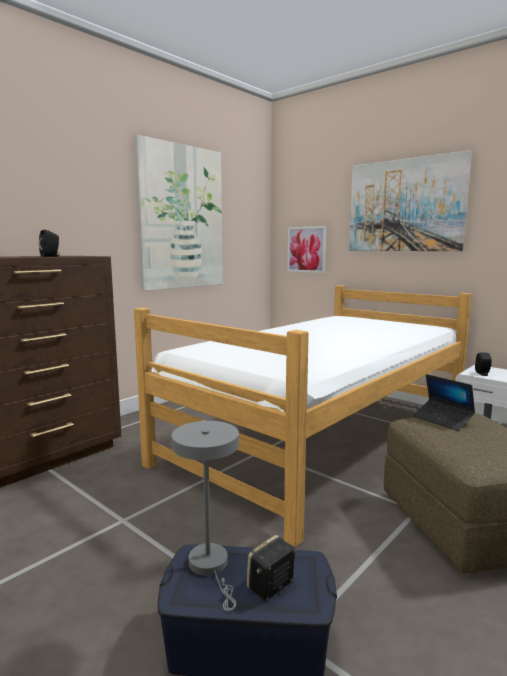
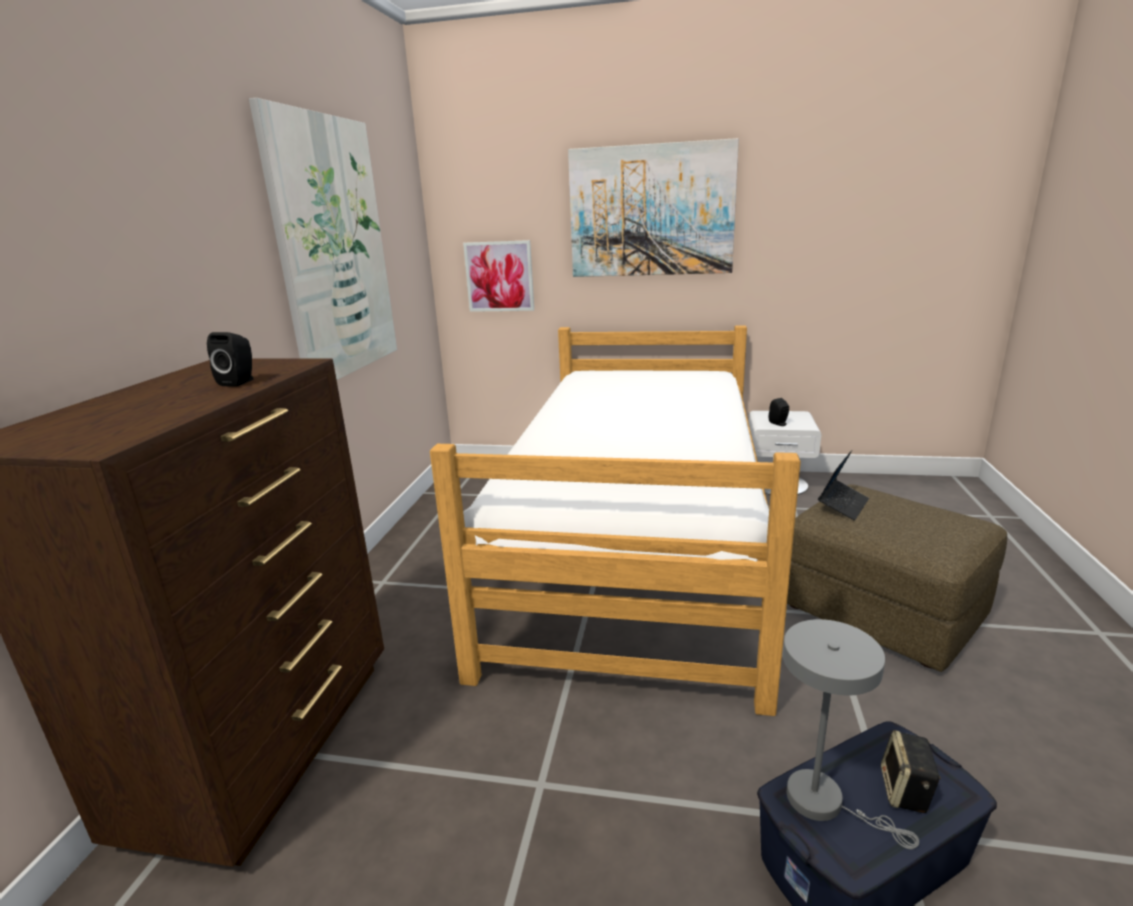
camera: 30 degrees left, 10 degrees up
(442, 420) = (842, 505): laptop -> laptop turned 75 degrees counterclockwise

